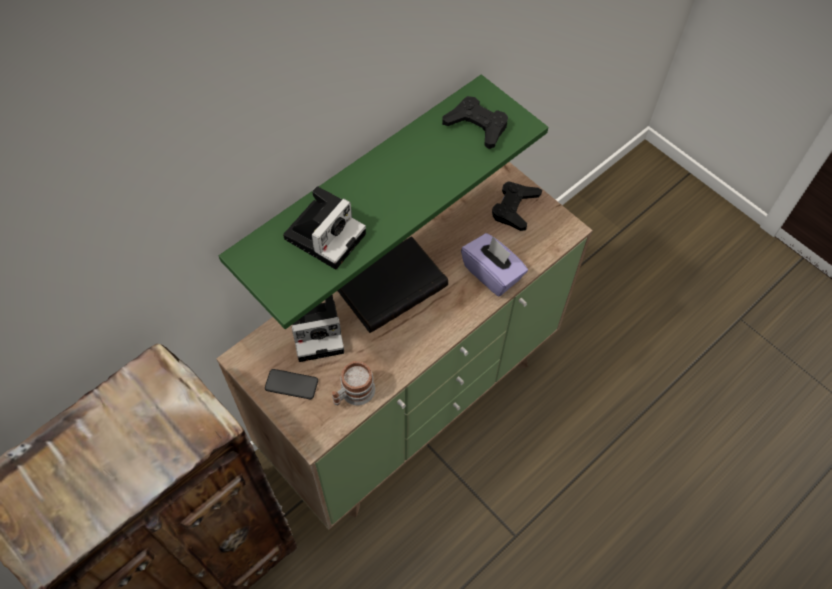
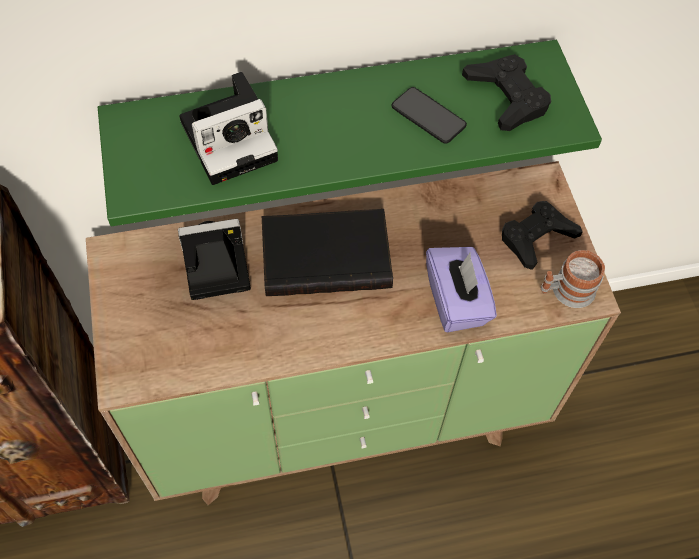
camera: 30 degrees right, 0 degrees up
(291, 384) = (141, 308): phone -> phone (428, 116)
(319, 331) = (212, 265): camera -> camera turned 150 degrees clockwise
(353, 393) = (200, 355): mug -> mug (566, 291)

